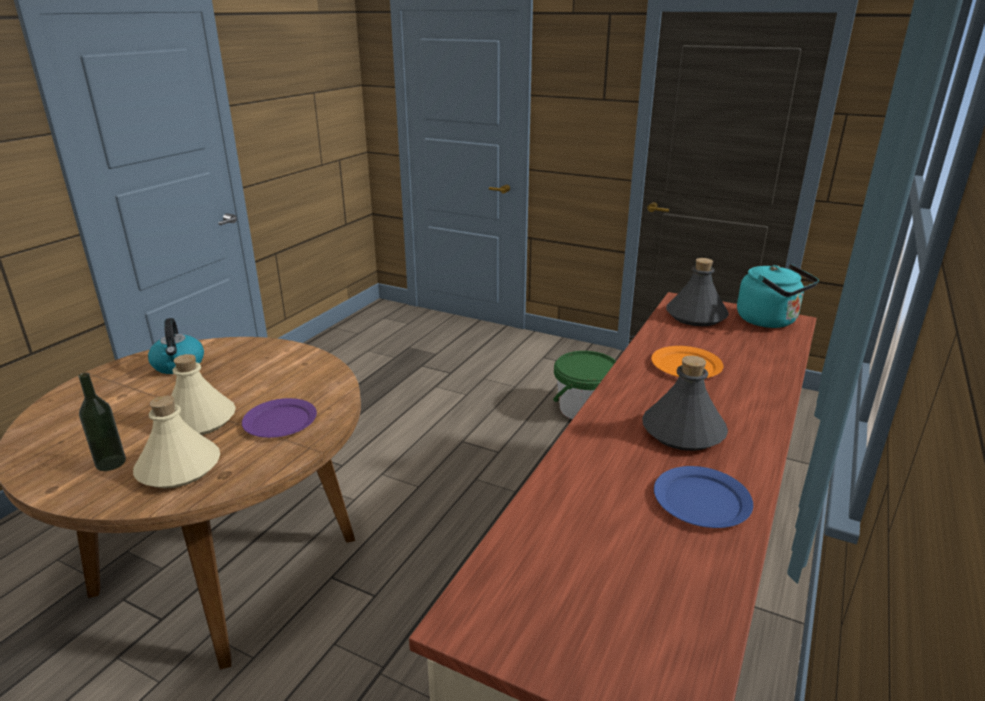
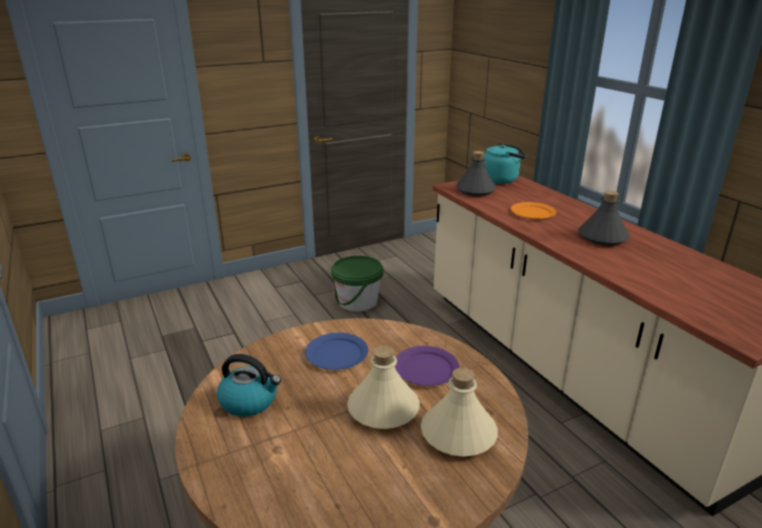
camera: 55 degrees left, 0 degrees up
(111, 463) = (414, 474): bottle -> none
(701, 501) = (668, 255): blue plate -> blue plate (337, 354)

